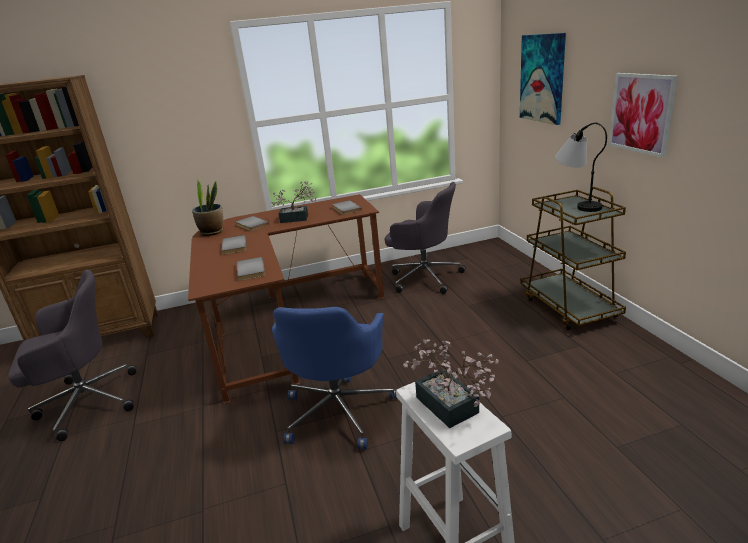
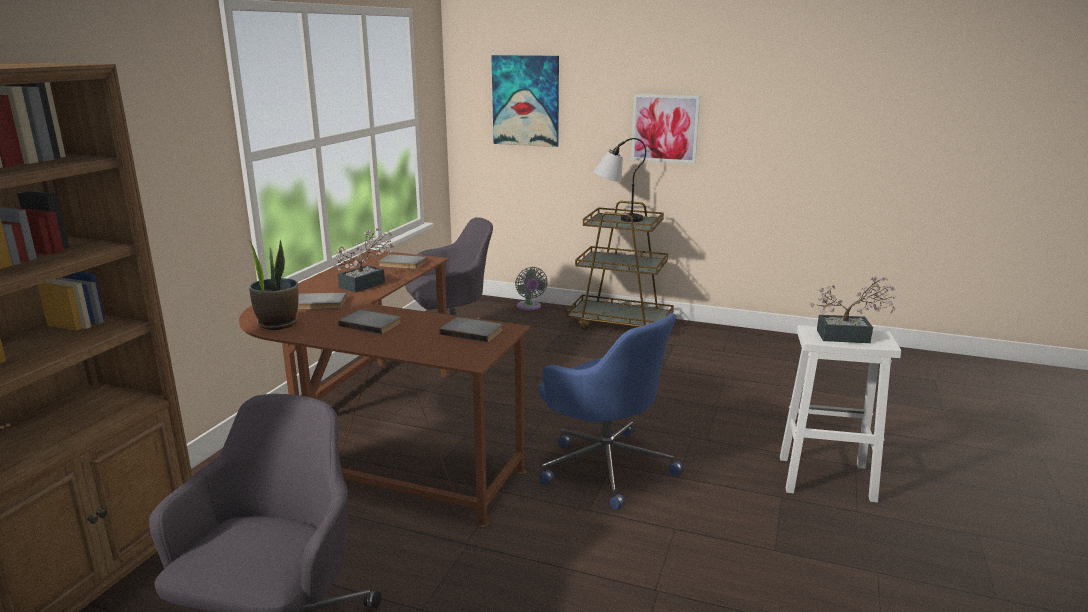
camera: 55 degrees left, 5 degrees down
(525, 266) = (529, 307): none -> grey fan

